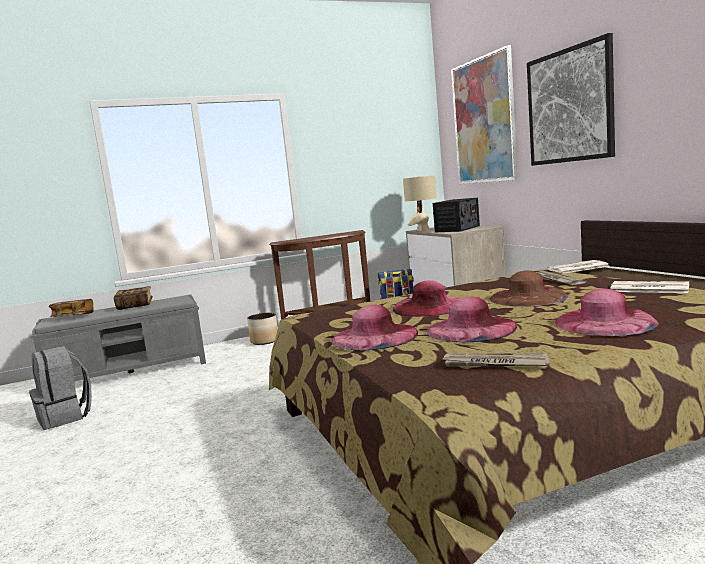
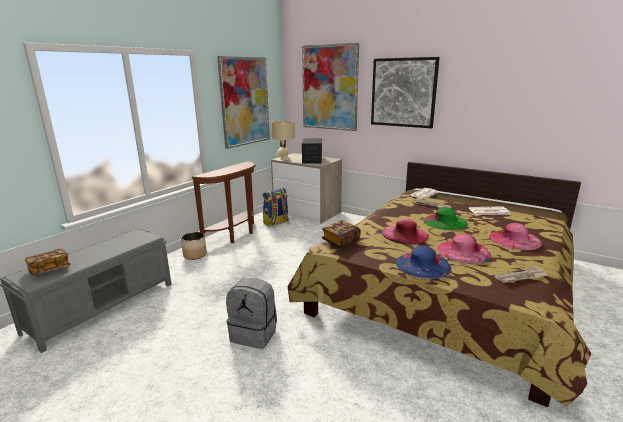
camera: 35 degrees left, 10 degrees up
(66, 417) = (107, 367): grey backpack -> grey backpack (254, 334)
(135, 306) = (102, 247): book -> book (340, 241)
(366, 153) = (245, 101): none -> picture
(374, 336) = (423, 265): pink hat -> blue hat
(527, 297) = (444, 222): brown hat -> green hat

